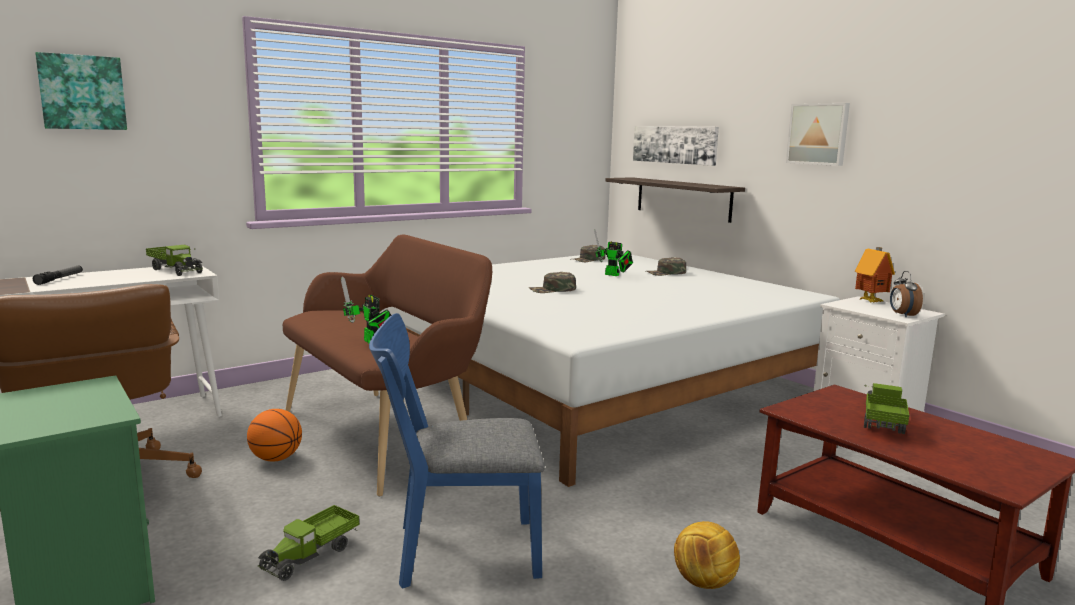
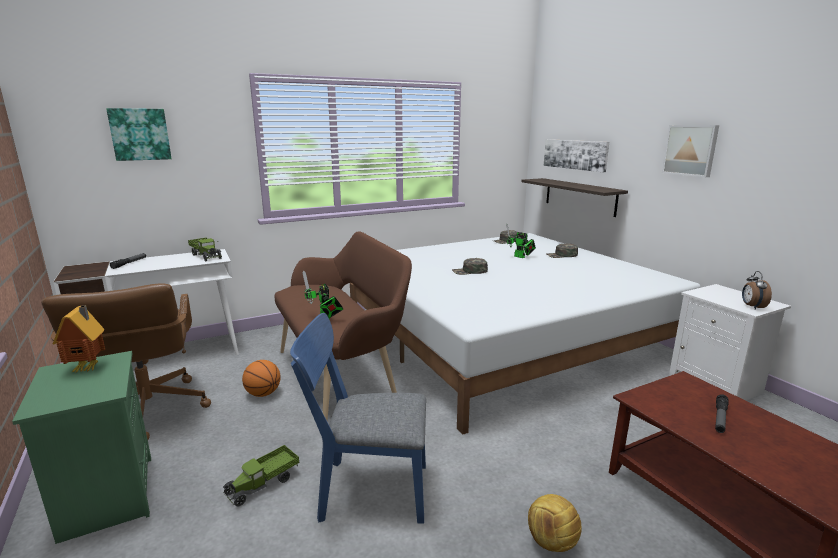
camera: 10 degrees right, 5 degrees up
(871, 301) = (726, 290): toy house -> toy house (89, 368)
(882, 422) = (720, 418): toy truck -> flashlight

